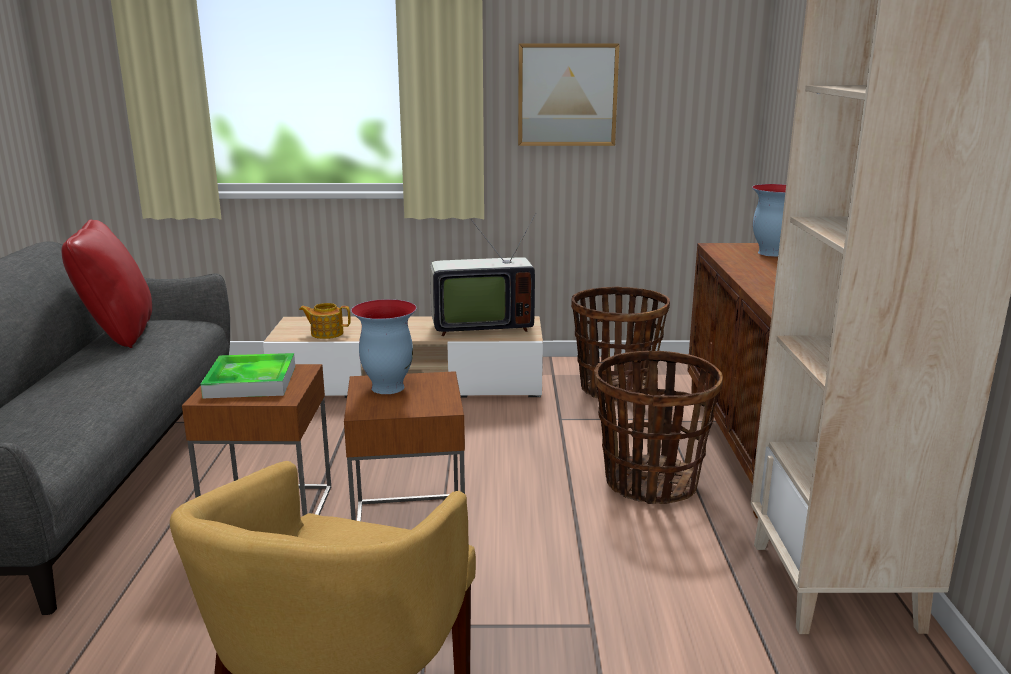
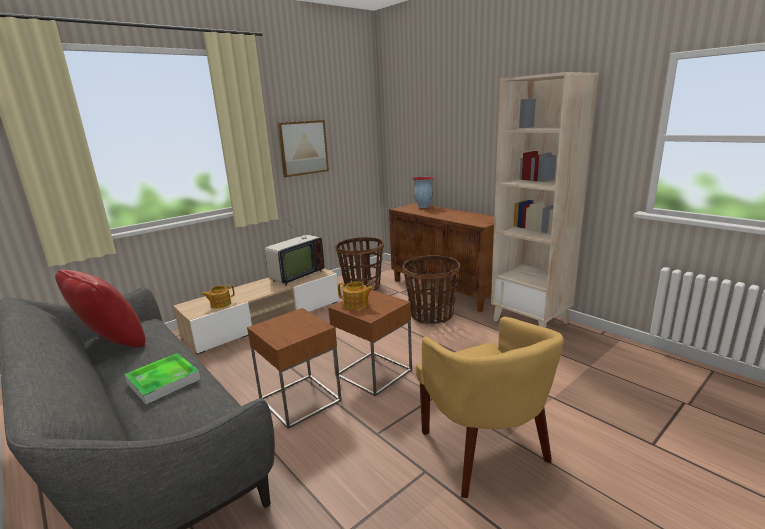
camera: 40 degrees left, 0 degrees up
(251, 381) = (286, 327): tray -> tray (163, 381)
(386, 387) = (356, 304): vase -> teapot

